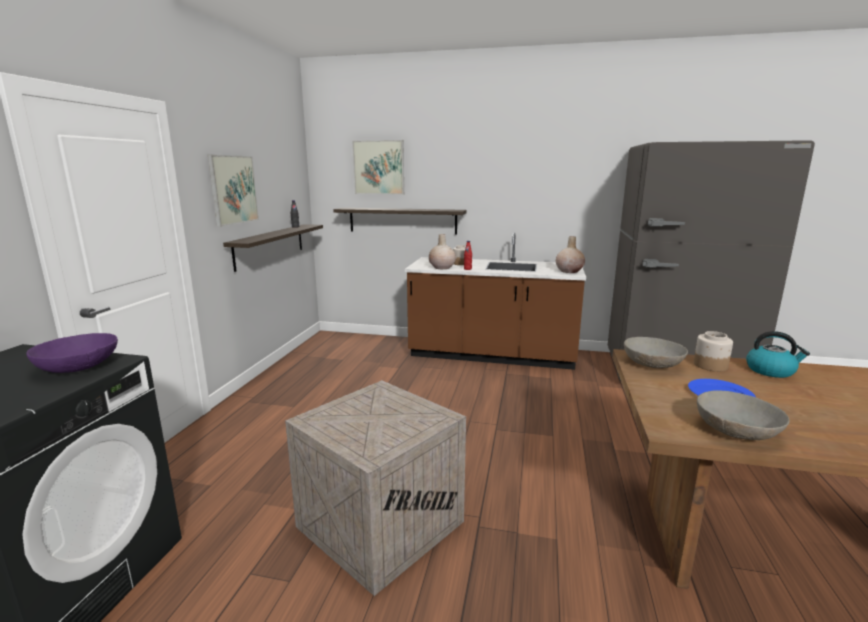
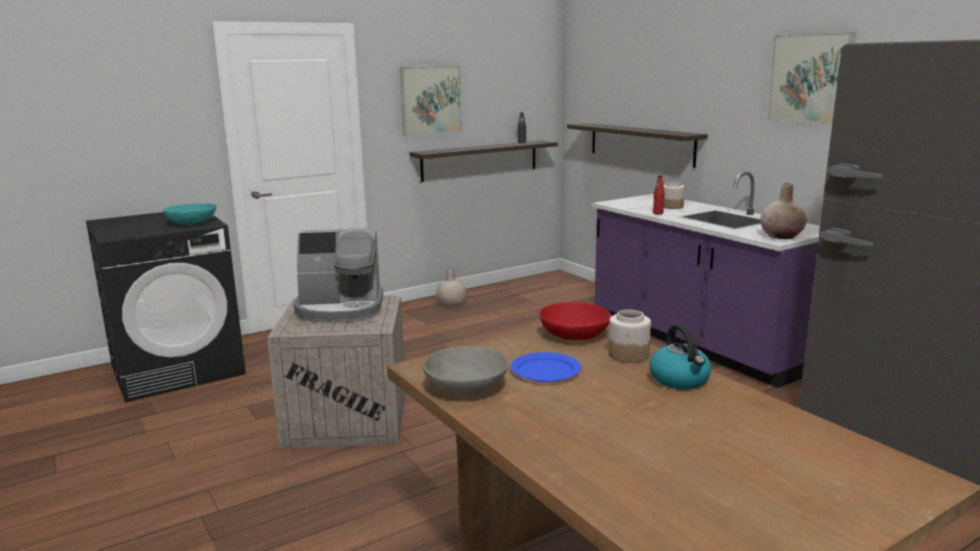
camera: 45 degrees right, 0 degrees up
(79, 366) = (192, 223): purple bowl -> turquoise bowl
(364, 412) = (340, 309): none -> coffee machine
(378, 167) = (622, 74): picture -> picture (809, 78)
(442, 267) = (634, 207): beige vase -> beige vase (451, 304)
(492, 355) = (697, 341): brown counter -> purple counter
(653, 363) = (575, 335): grey bowl -> red bowl

